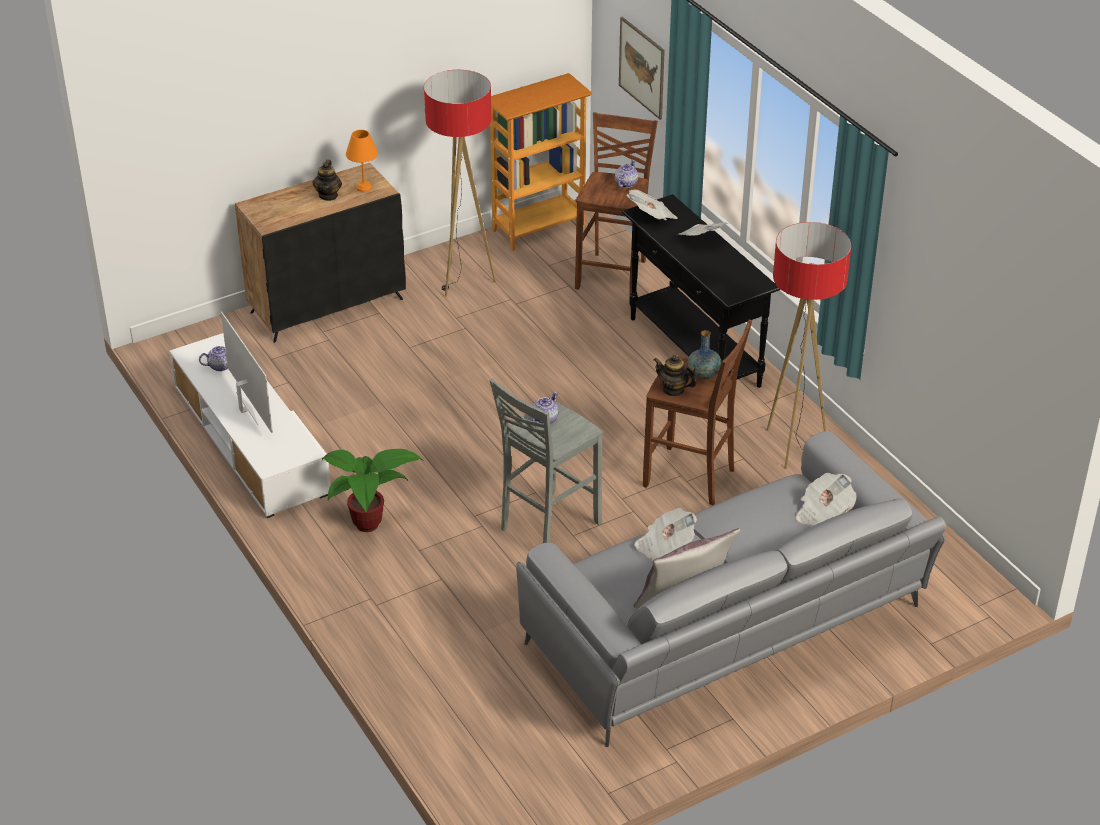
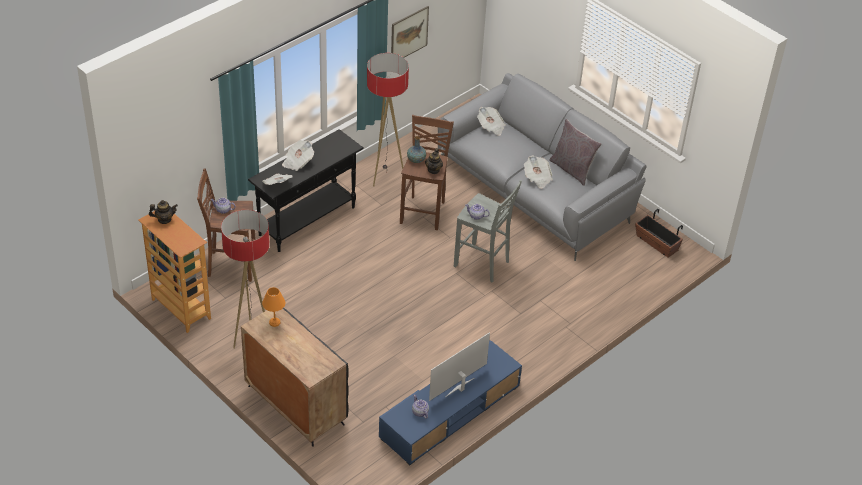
camera: 105 degrees left, 5 degrees up
(250, 440) = (450, 412): white tv stand -> blue tv stand
(328, 195) = (288, 339): teapot -> teapot (164, 219)
(368, 527) = (510, 338): potted plant -> none
(540, 774) = (656, 243): none -> planter
(642, 67) = (177, 158): picture -> picture (409, 34)

